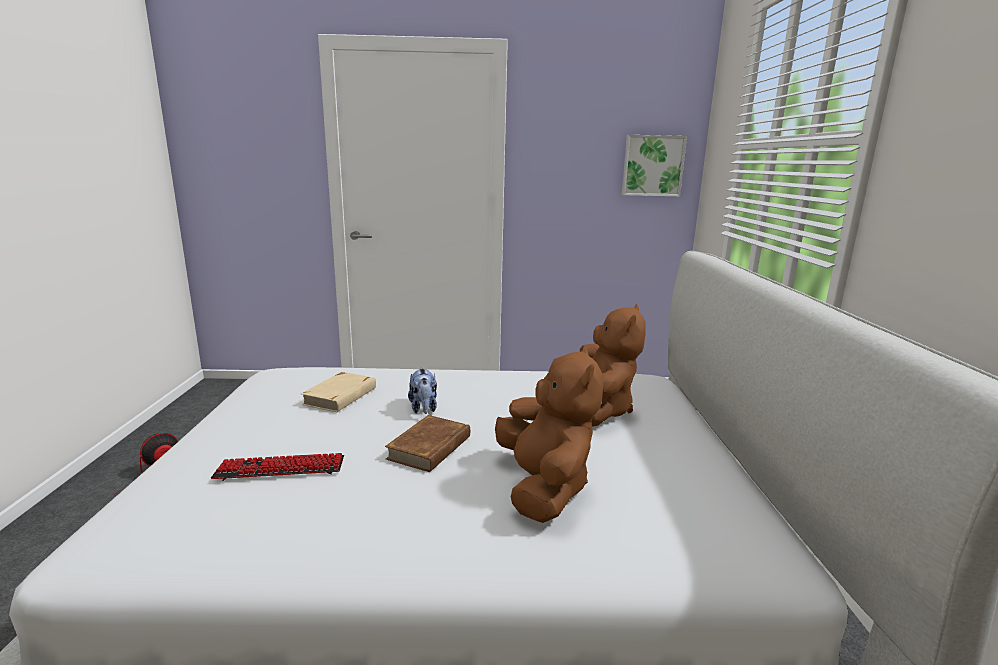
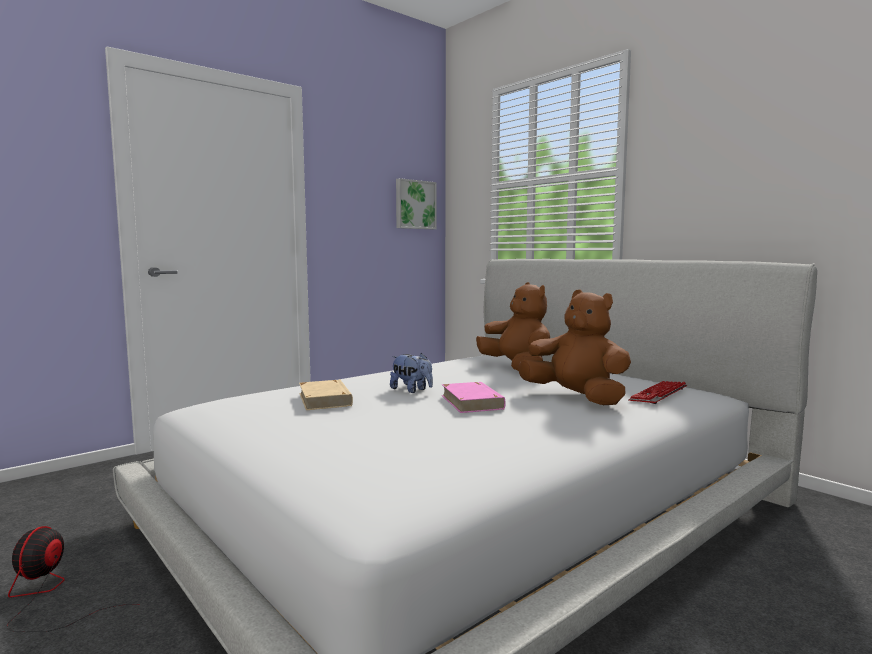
camera: 40 degrees left, 10 degrees down
(280, 469) = (402, 436): keyboard -> keyboard (658, 394)
(430, 448) = (472, 402): brown book -> pink book

